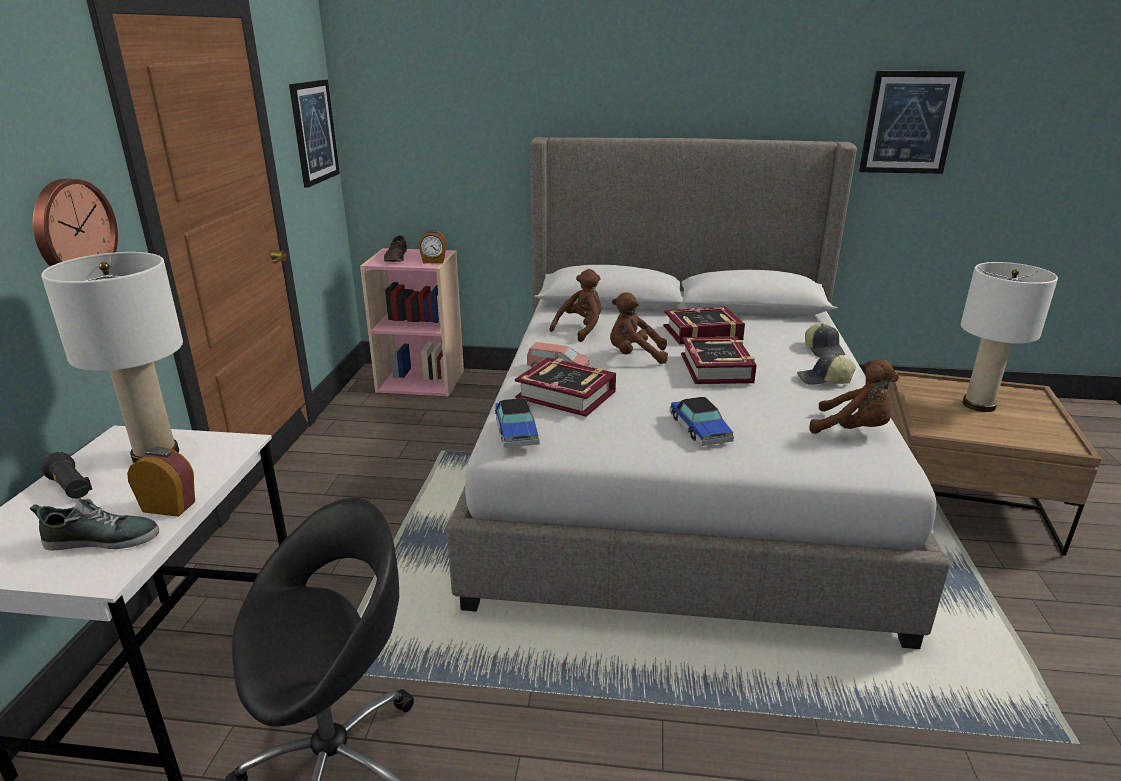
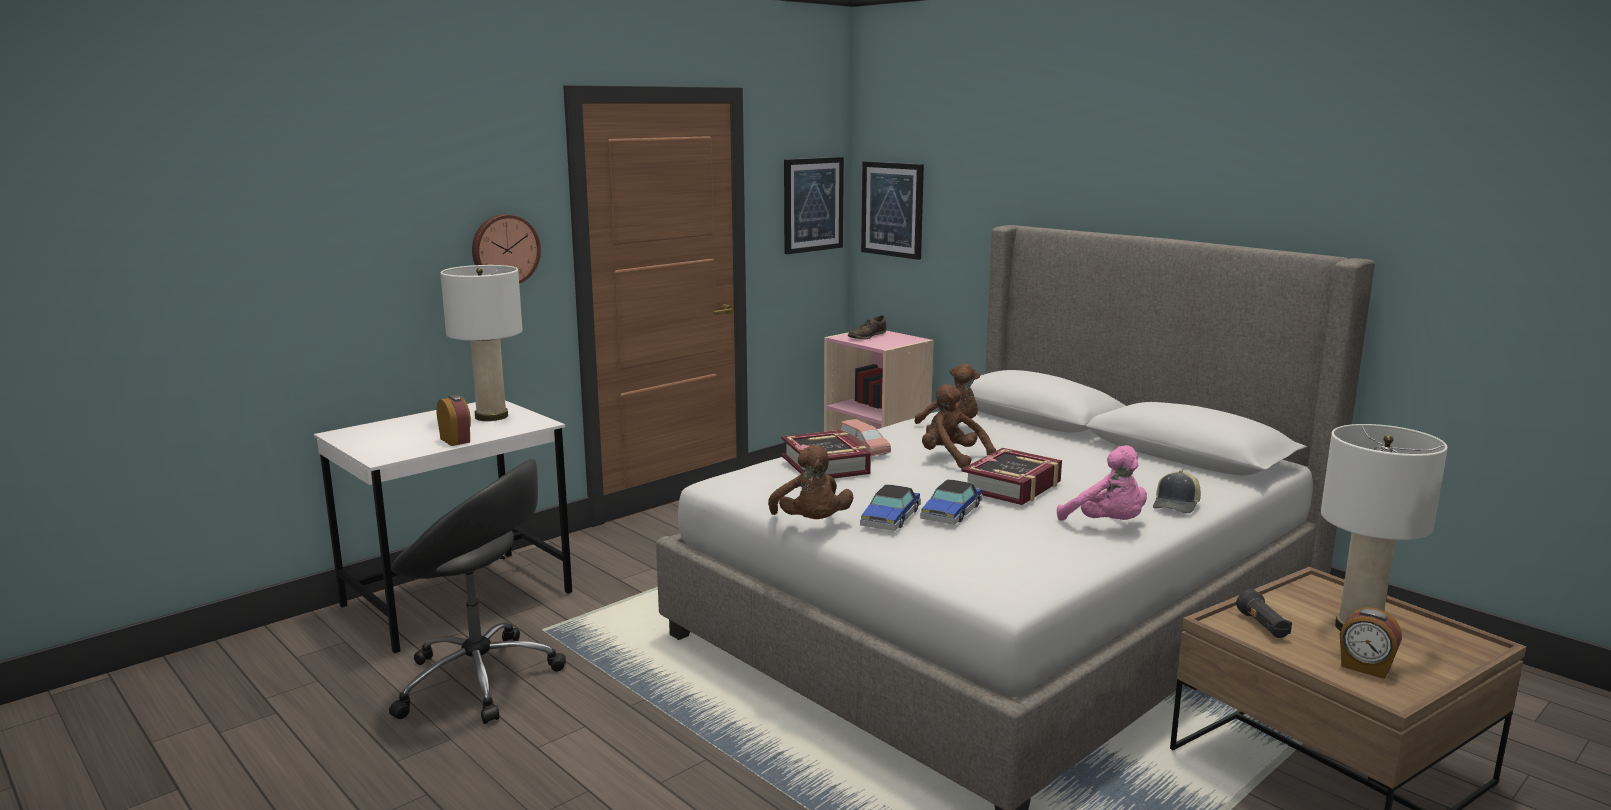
camera: 40 degrees right, 10 degrees down
(71, 488) = (430, 420): black flashlight -> black flashlight (1263, 627)
(102, 539) = (406, 444): shoe -> none
(433, 261) = (892, 344): alarm clock -> alarm clock (1365, 668)
(516, 431) = (741, 475): toy car -> toy car (951, 512)
(702, 333) = (1068, 460): book -> none
(823, 381) = (1107, 525): cap -> pink plush toy
(853, 430) = (1038, 563): brown plush toy -> brown plush toy (811, 523)
(909, 122) = (1468, 241): picture -> picture (892, 209)

